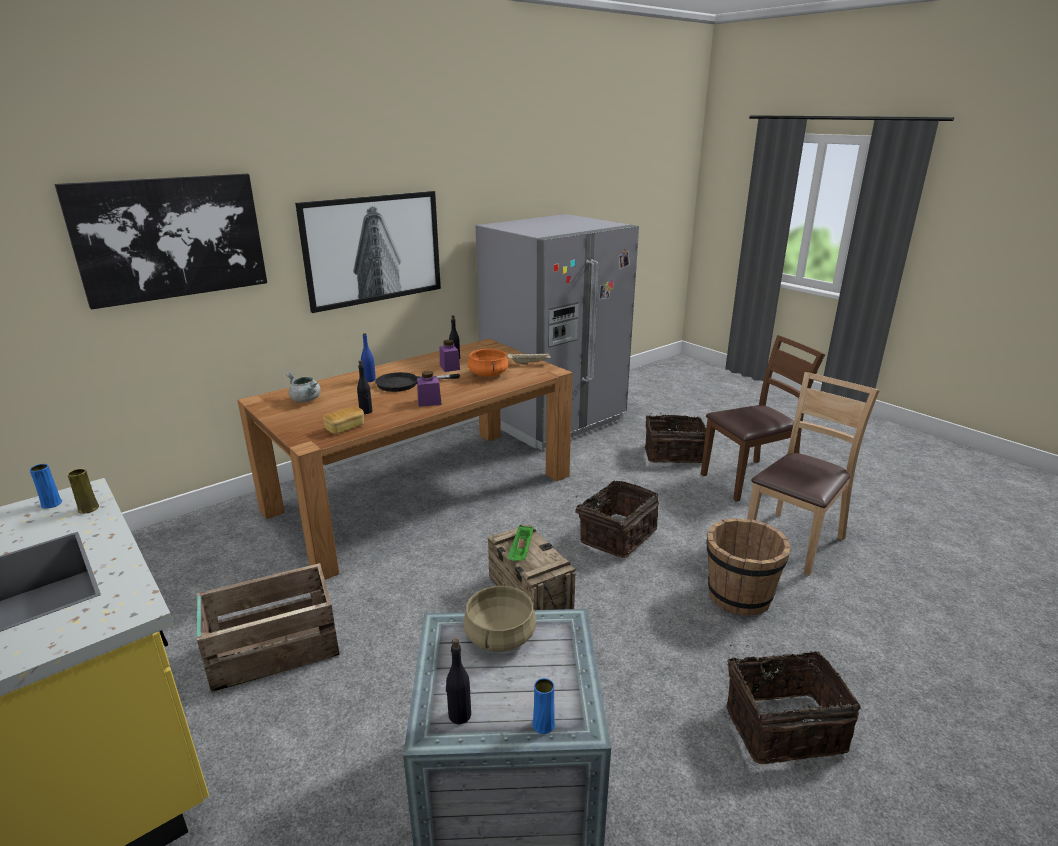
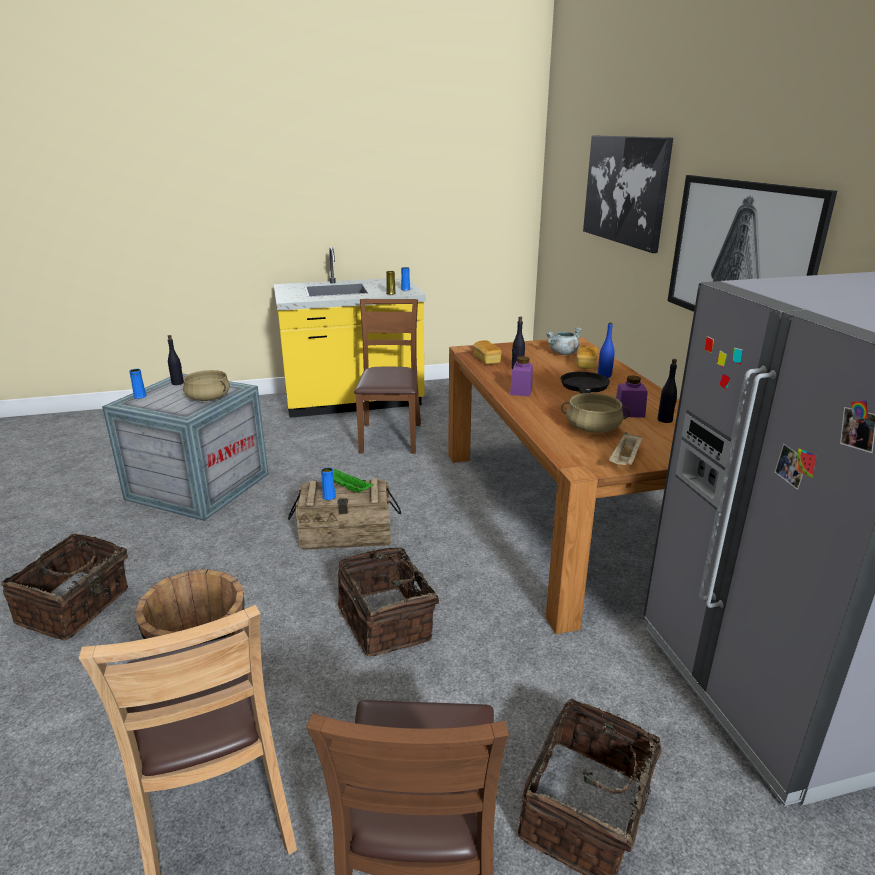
camera: 115 degrees right, 0 degrees up
(272, 649) = (390, 437): crate -> brown chair
(340, 388) = (585, 365): none -> bread
(488, 374) = (592, 428): orange cooking pot -> beige cooking pot
(545, 556) = (329, 497): none -> blue vase

